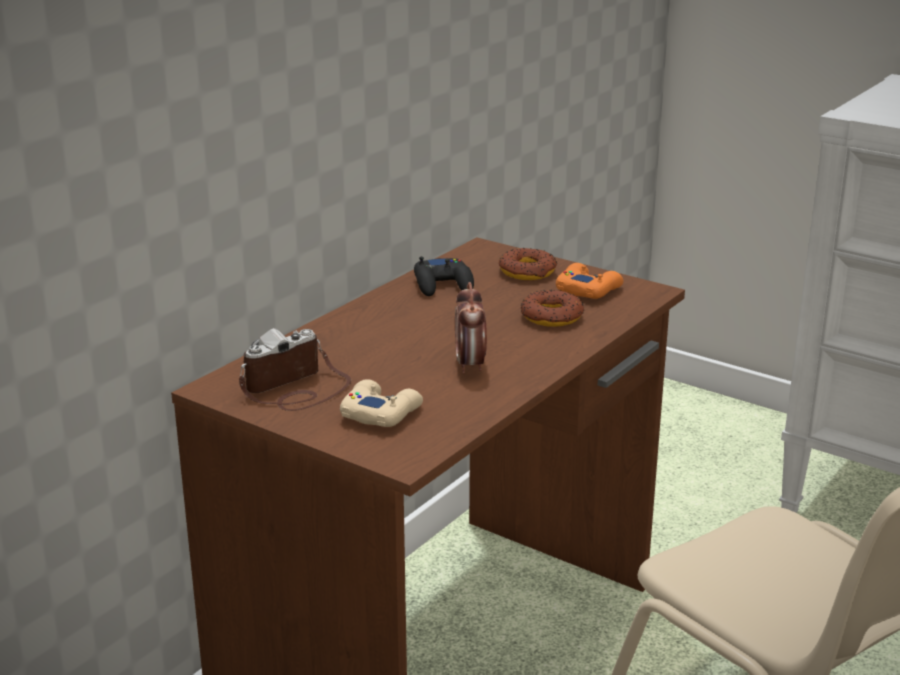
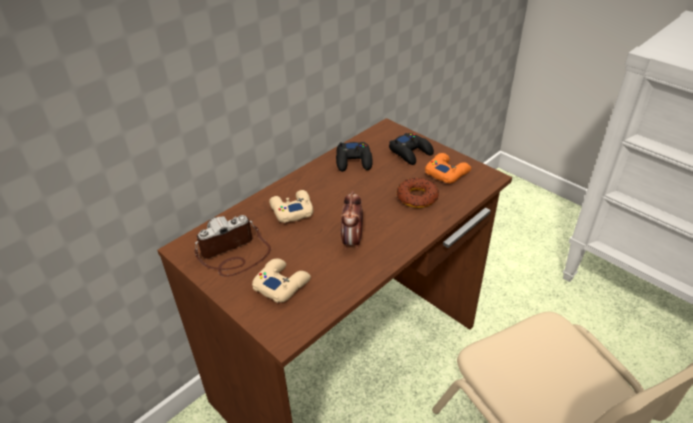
camera: 10 degrees right, 15 degrees up
(366, 340) = (291, 210): none -> beige game controller
(527, 272) = (411, 152): donut -> black game controller

